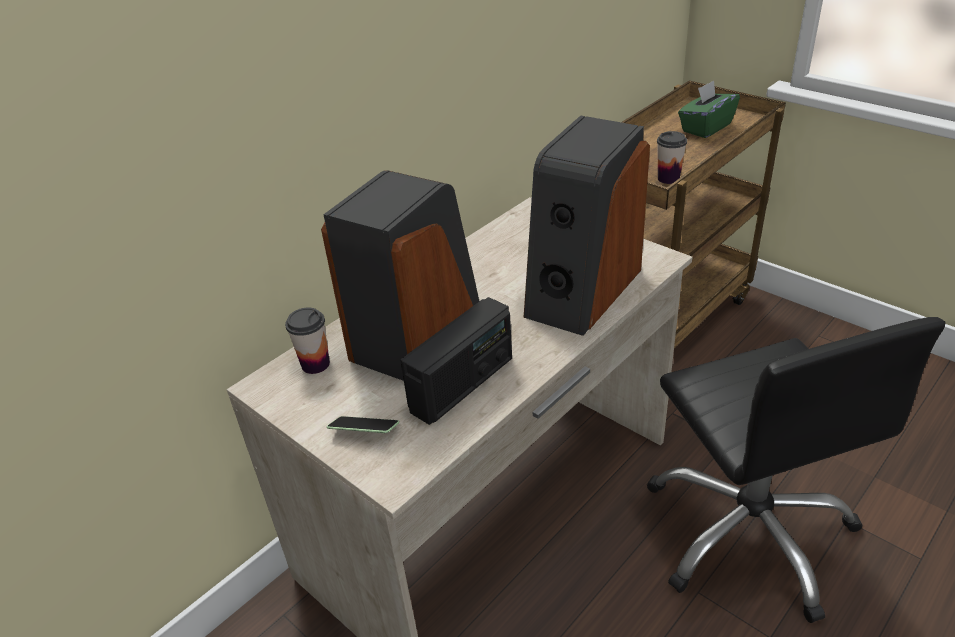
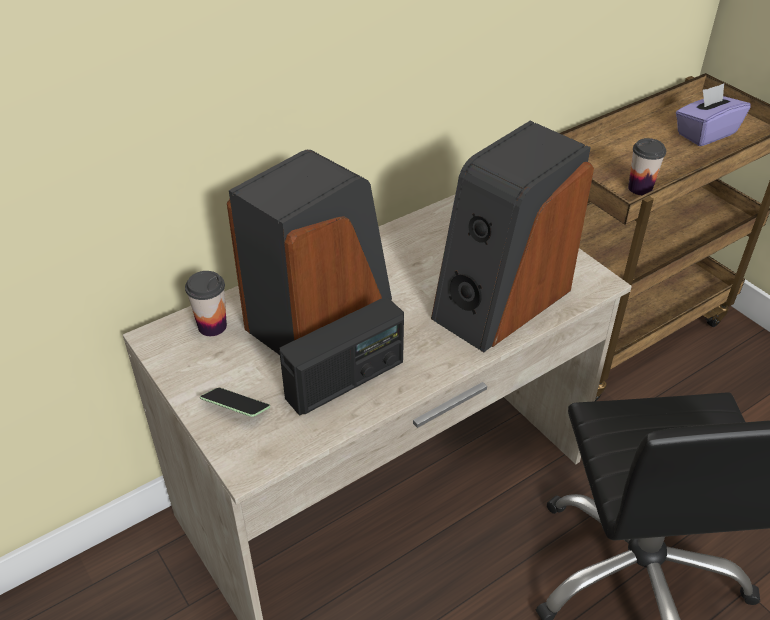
camera: 10 degrees right, 5 degrees up
(706, 127) = (705, 133): green tissue box -> purple tissue box

